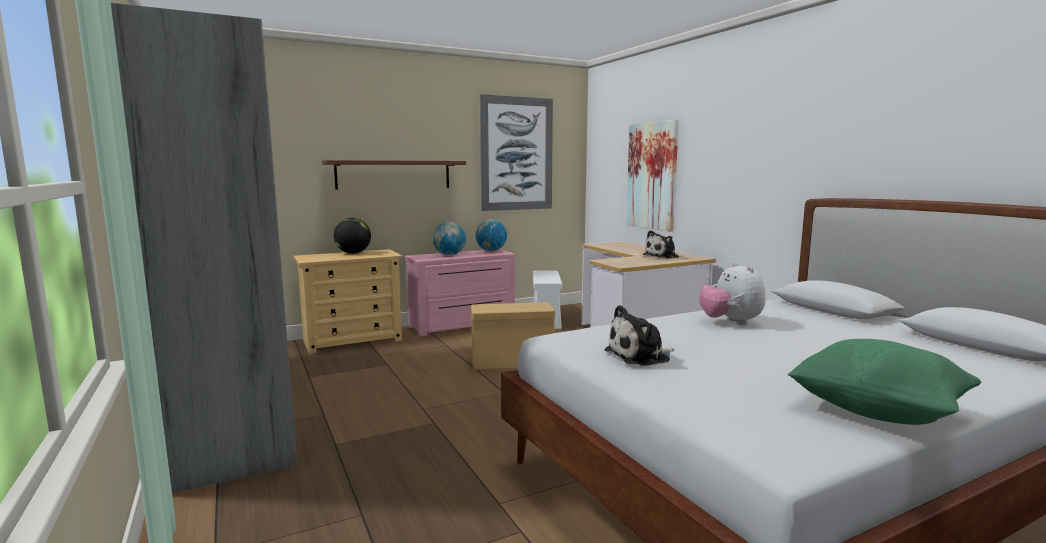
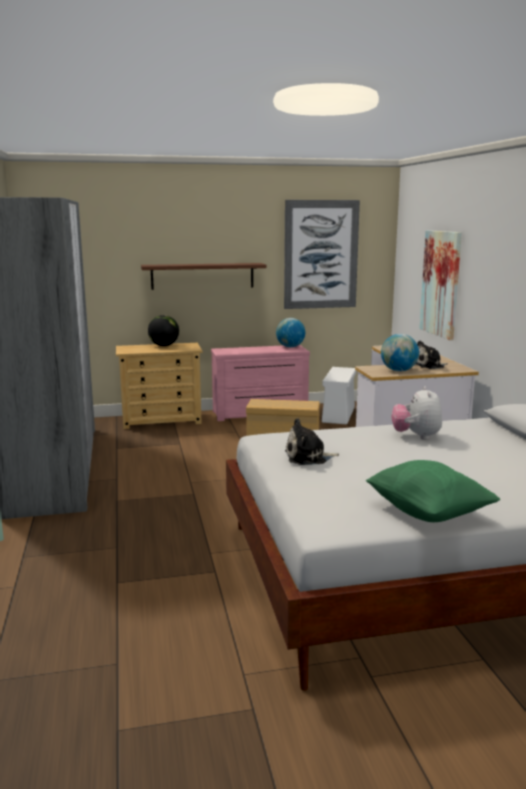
camera: 15 degrees right, 5 degrees up
(449, 255) = (249, 350): globe -> globe (398, 371)

